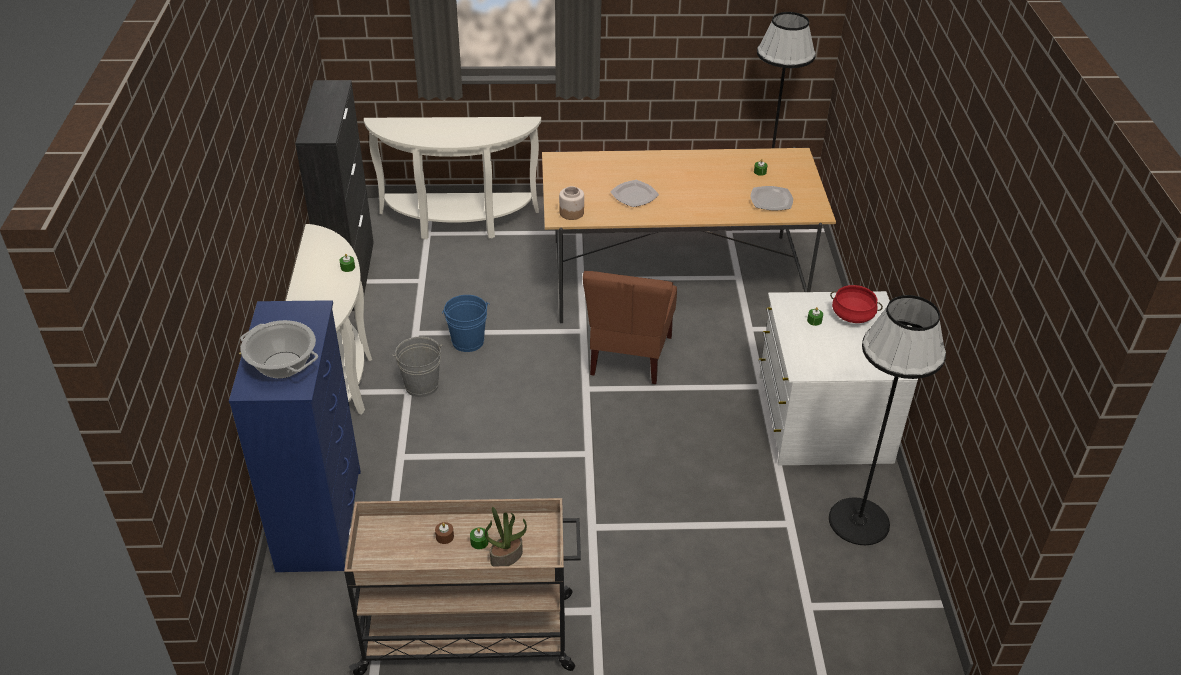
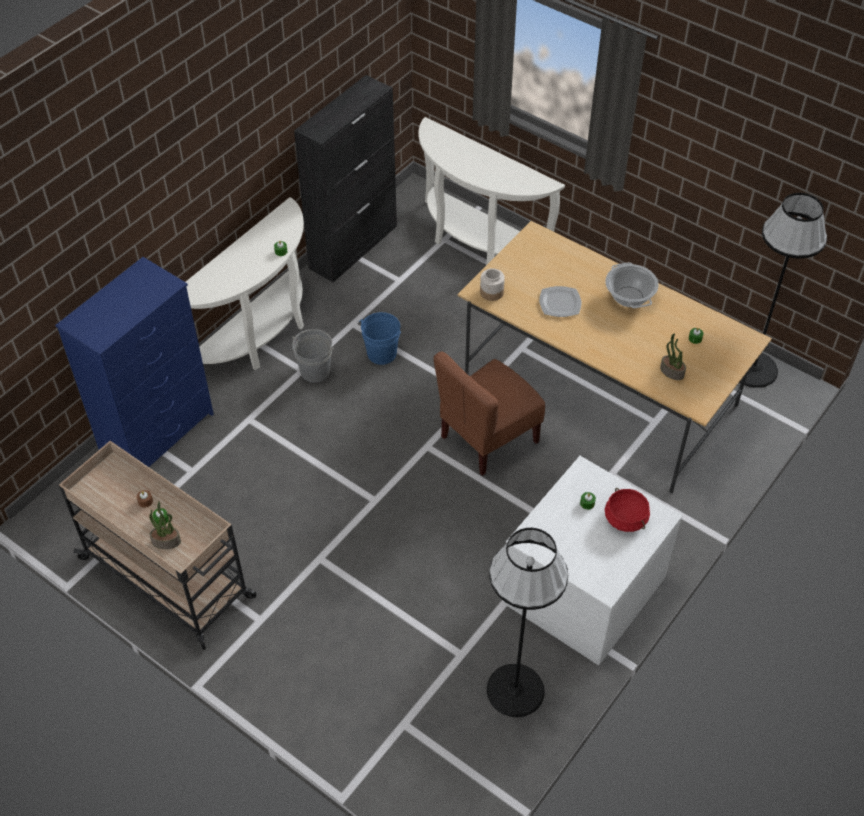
camera: 40 degrees right, 10 degrees up
(283, 365) = (109, 317): cooking pot -> cooking pot (629, 297)
(771, 200) = (671, 372): plate -> potted plant

